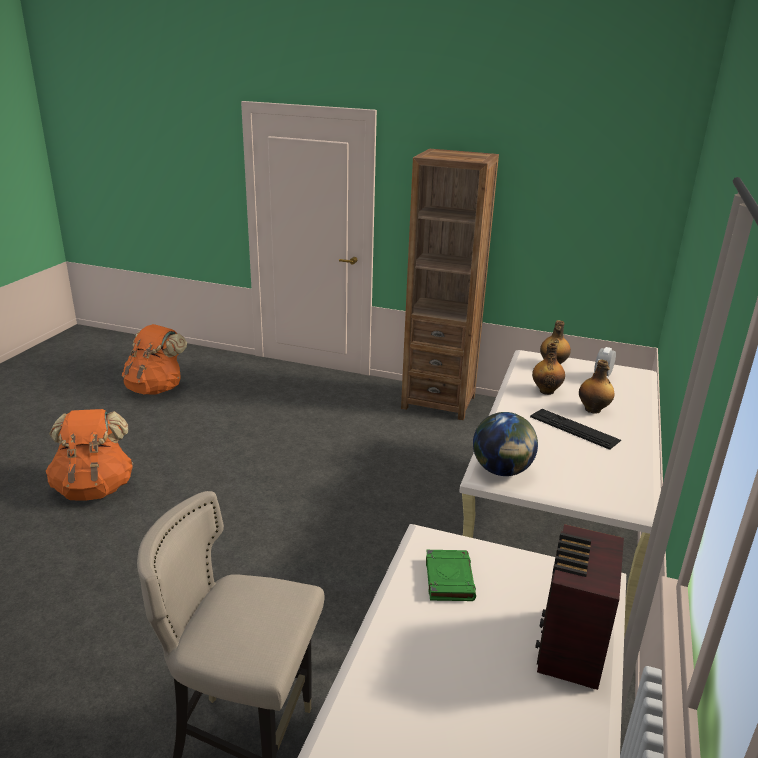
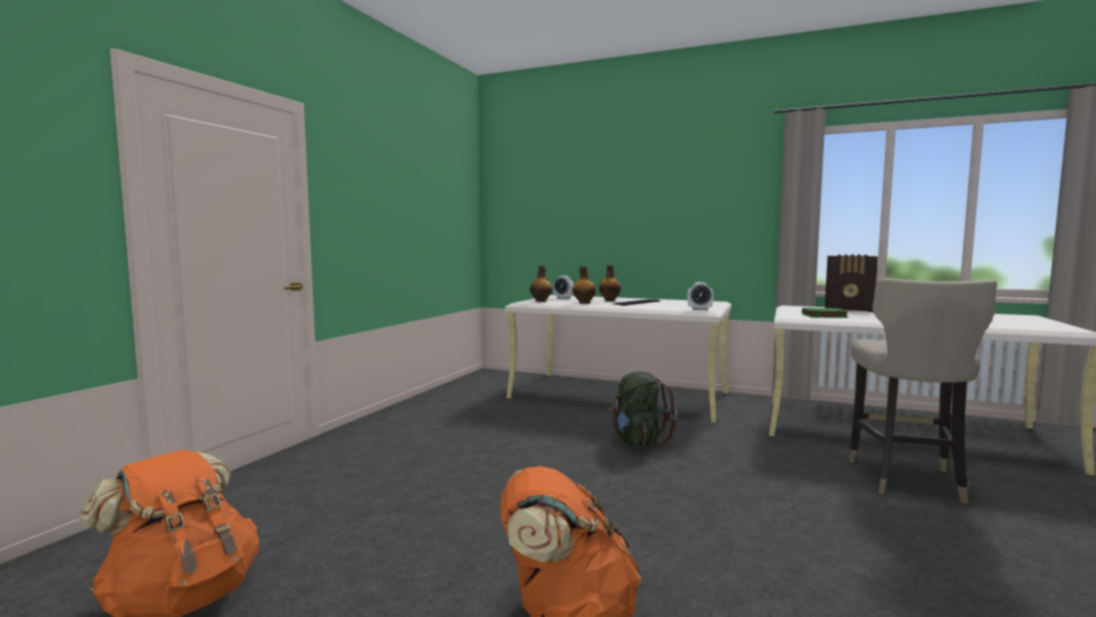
camera: 85 degrees left, 20 degrees down
(367, 533) = (638, 442): none -> green backpack
(438, 402) = (412, 411): brown bookcase -> none
(502, 470) = (699, 309): globe -> alarm clock

